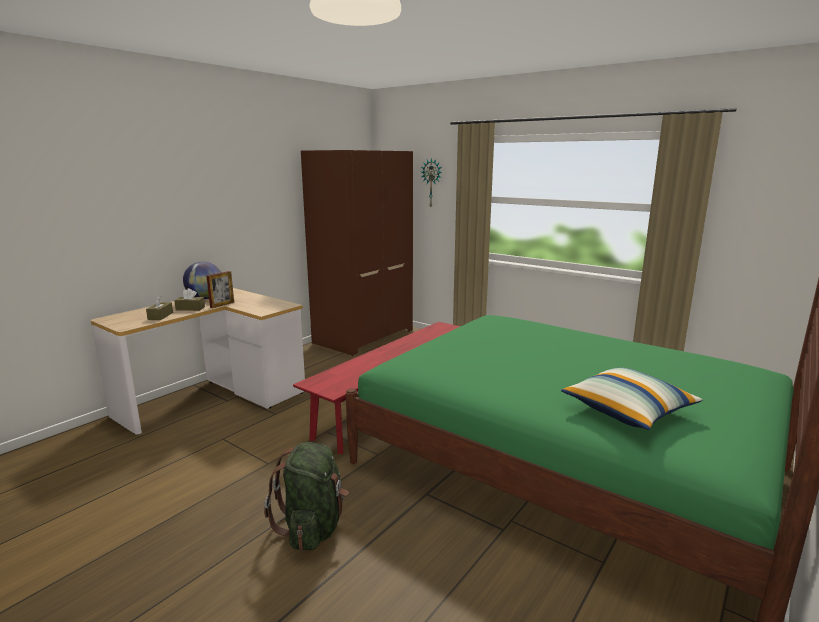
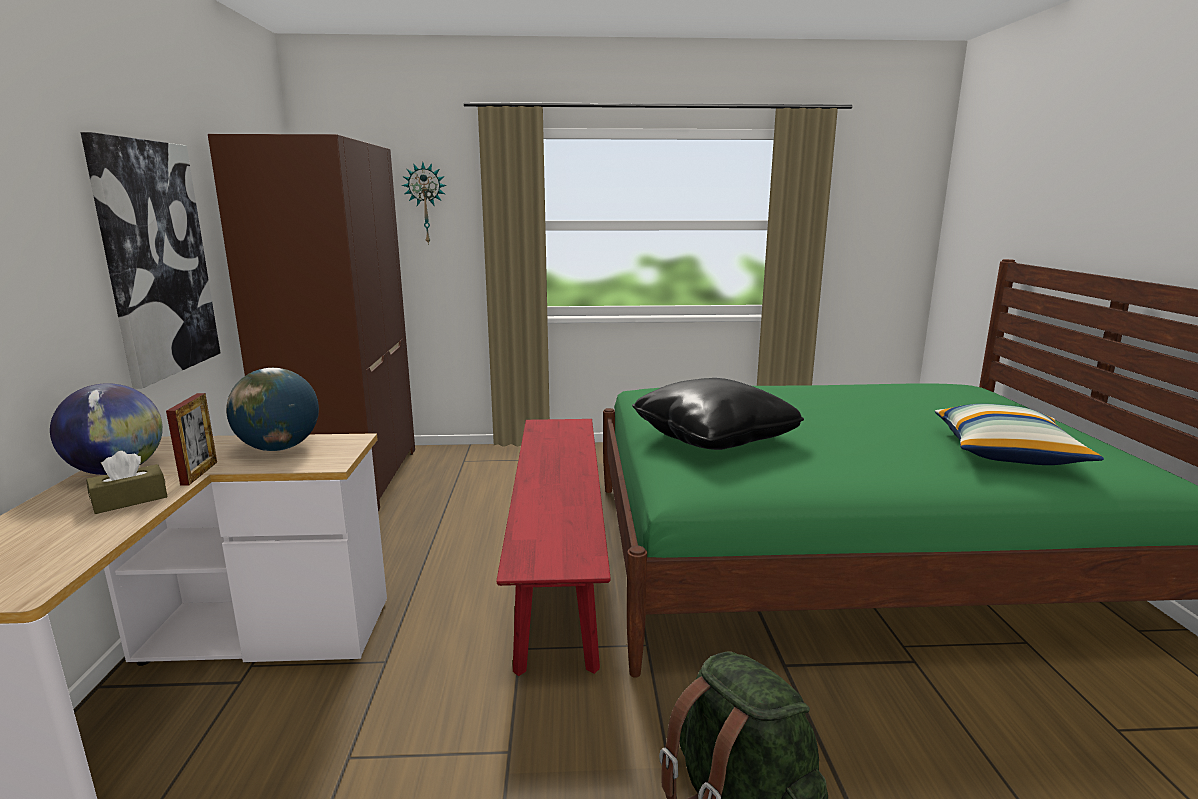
camera: 40 degrees left, 0 degrees up
(160, 316) = (80, 537): brown tissue box -> none
(258, 210) = (155, 259): none -> picture
(260, 302) = (280, 448): none -> globe
(458, 348) = (714, 437): none -> black pillow

